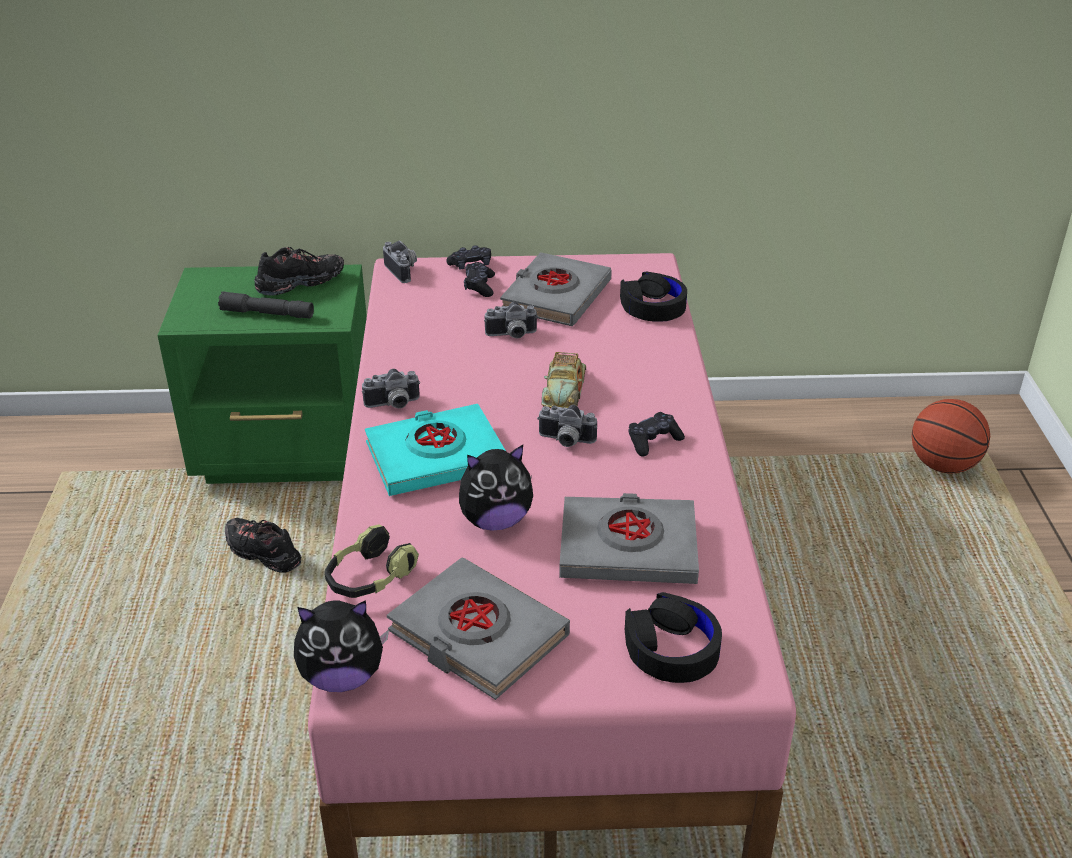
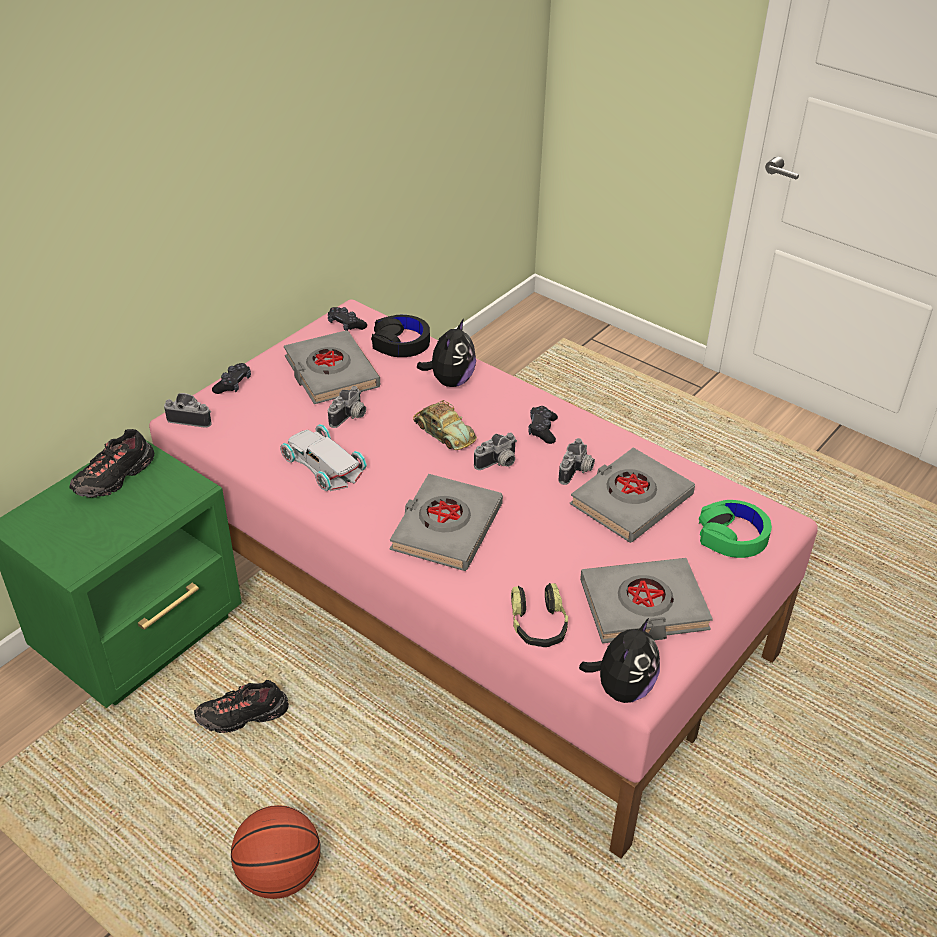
camera: 50 degrees left, 5 degrees up
(267, 313) = (133, 516): grey flashlight -> none
(300, 284) = (115, 478): black shoe -> black shoe turned 150 degrees counterclockwise
(393, 405) = (359, 515): camera -> camera (577, 472)
(434, 354) = (324, 463): none -> white toy car
(436, 457) = (446, 528): turquoise book -> grey book
(479, 286) = (267, 396): black game controller -> black game controller (346, 325)
(495, 520) = (543, 538): plush toy -> plush toy (450, 381)
(671, 648) = (732, 536): black headphones -> green headphones
(943, 465) = (554, 361): basketball -> basketball (279, 875)

